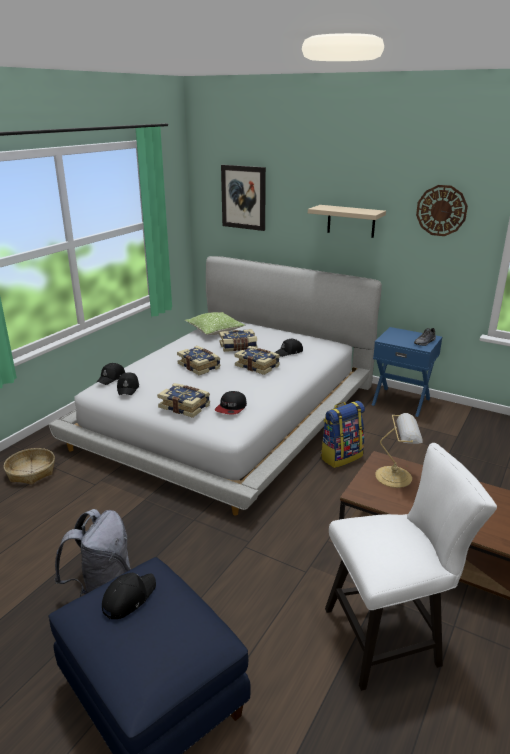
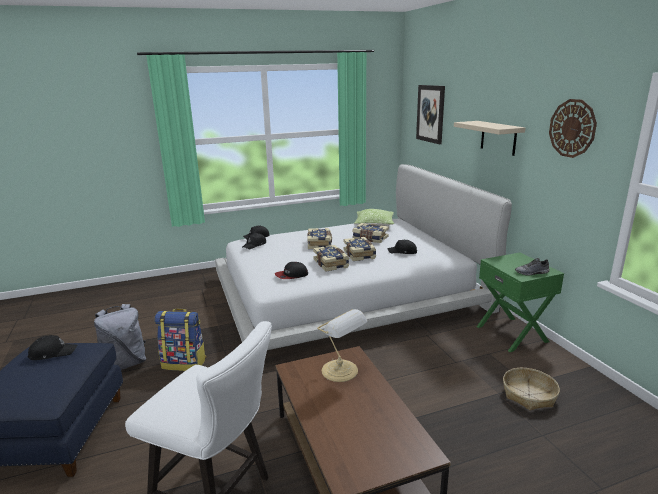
camera: 40 degrees right, 5 degrees down
(31, 472) = (188, 287): basket -> basket (529, 395)
(185, 406) = (266, 265): book -> book (331, 264)
(341, 456) = (385, 354): backpack -> backpack (184, 363)
(401, 401) = (512, 334): blue nightstand -> green nightstand

